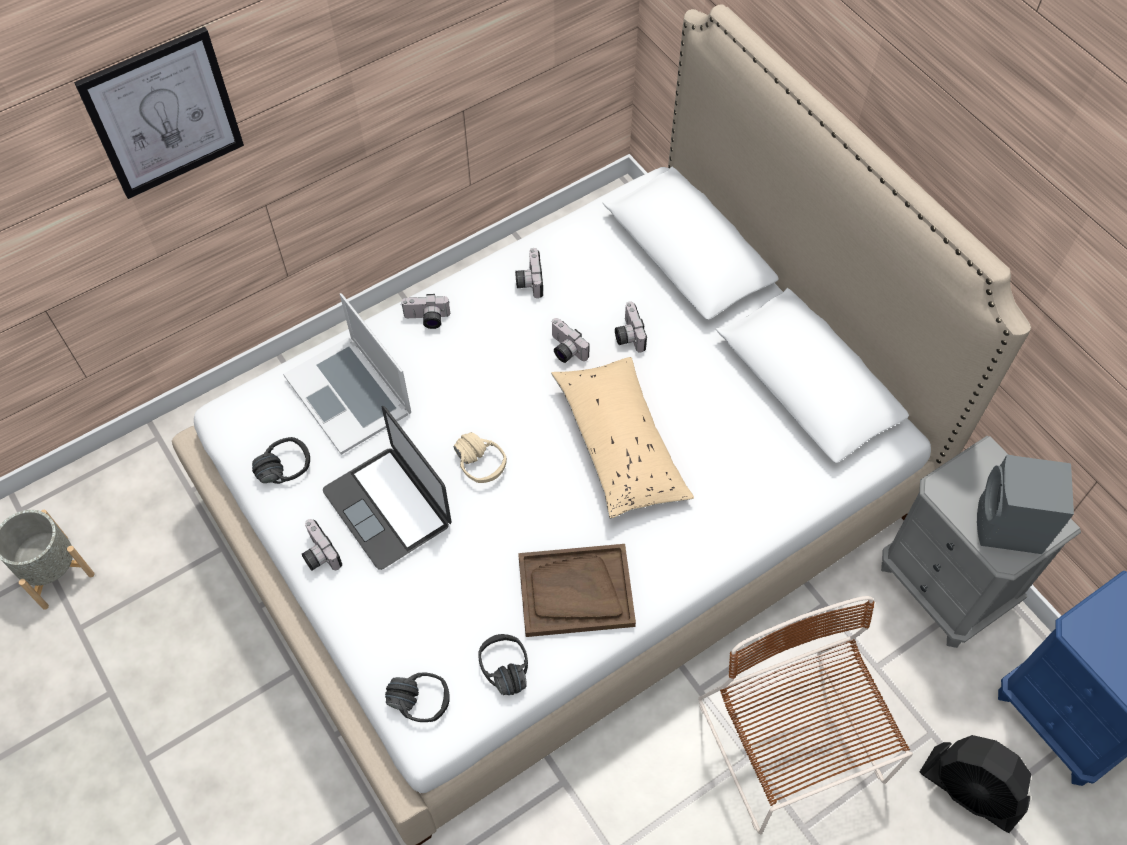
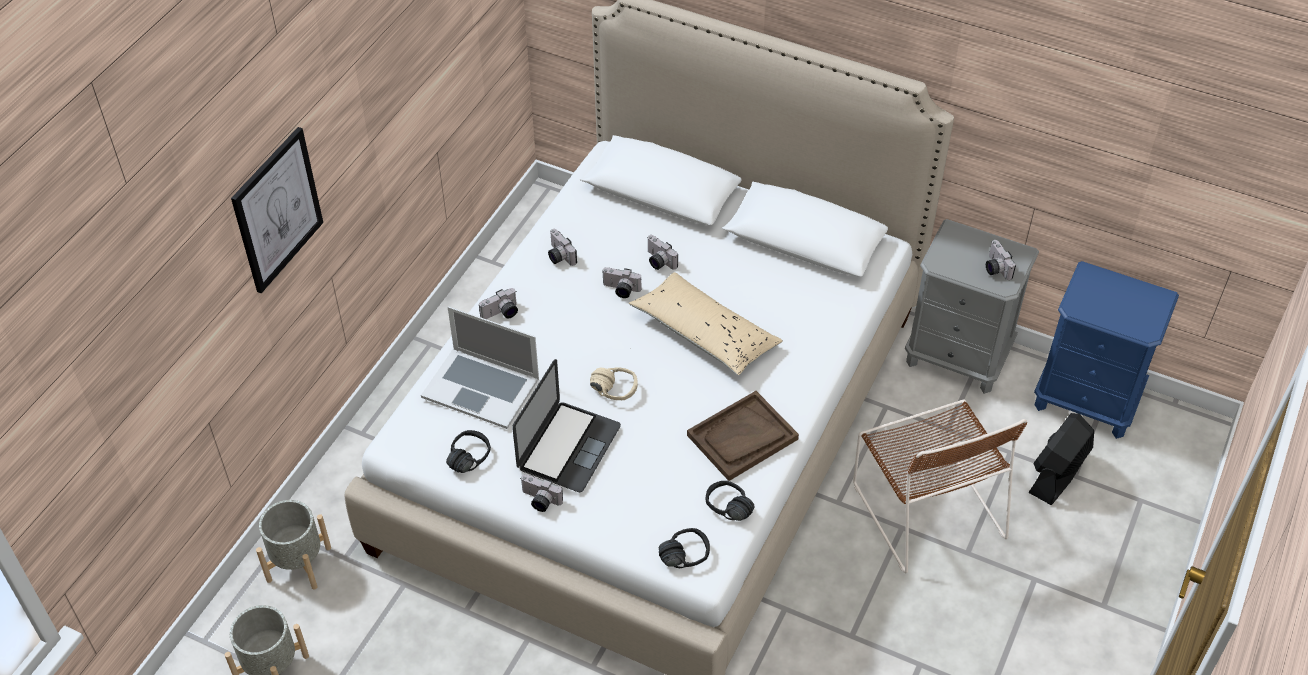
camera: 30 degrees left, 10 degrees down
(146, 476) = (298, 564): none -> grey planter
(387, 507) = (568, 447): laptop -> laptop turned 90 degrees counterclockwise
(792, 747) = (926, 507): brown chair -> brown chair turned 150 degrees counterclockwise
(970, 790) = (1057, 474): black fan -> black fan turned 120 degrees clockwise
(1008, 528) = (995, 268): grey speaker -> camera

